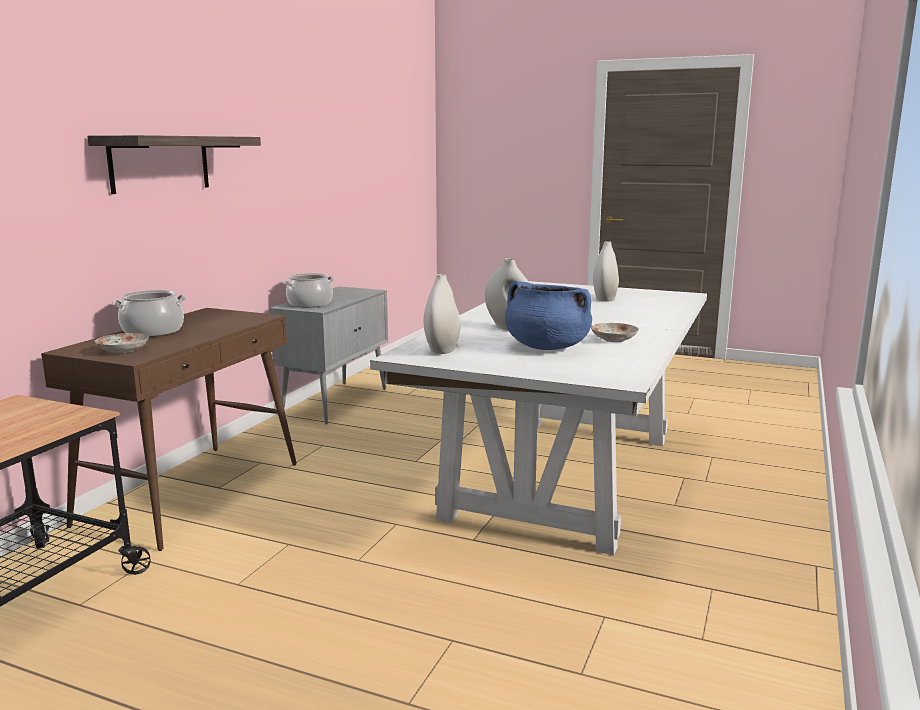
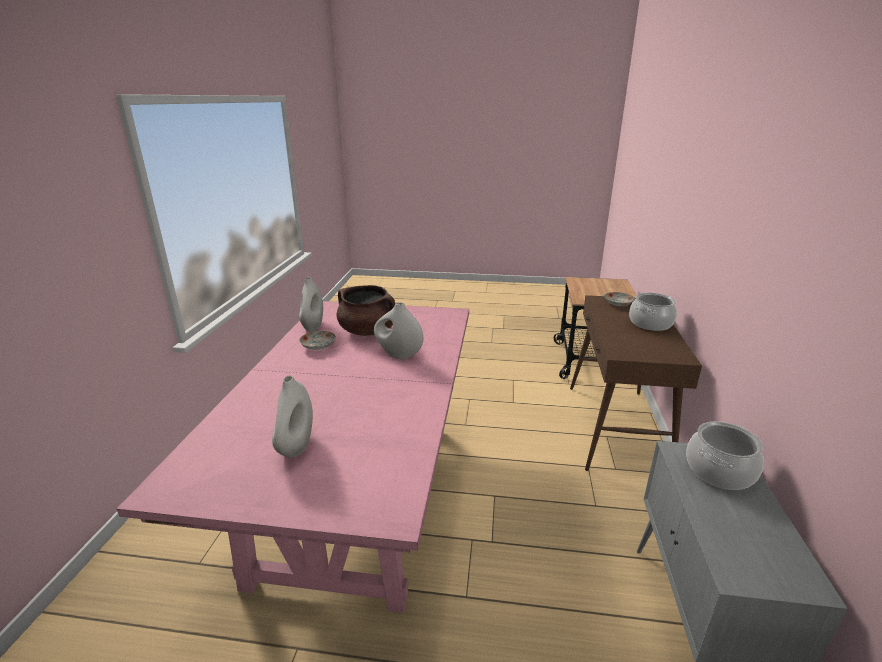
camera: 165 degrees right, 10 degrees up
(160, 163) = (733, 222): shelf -> none
(442, 349) = (434, 321): white vase -> white vase (313, 326)
(546, 347) = (368, 331): blue cooking pot -> brown cooking pot
(563, 475) = (360, 497): white dining table -> pink dining table

